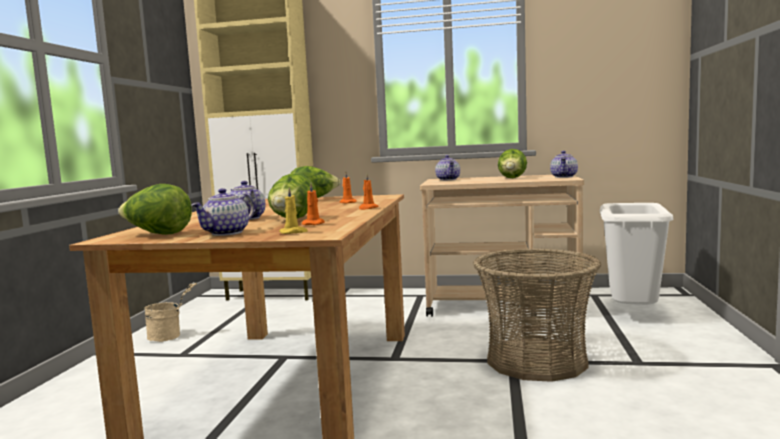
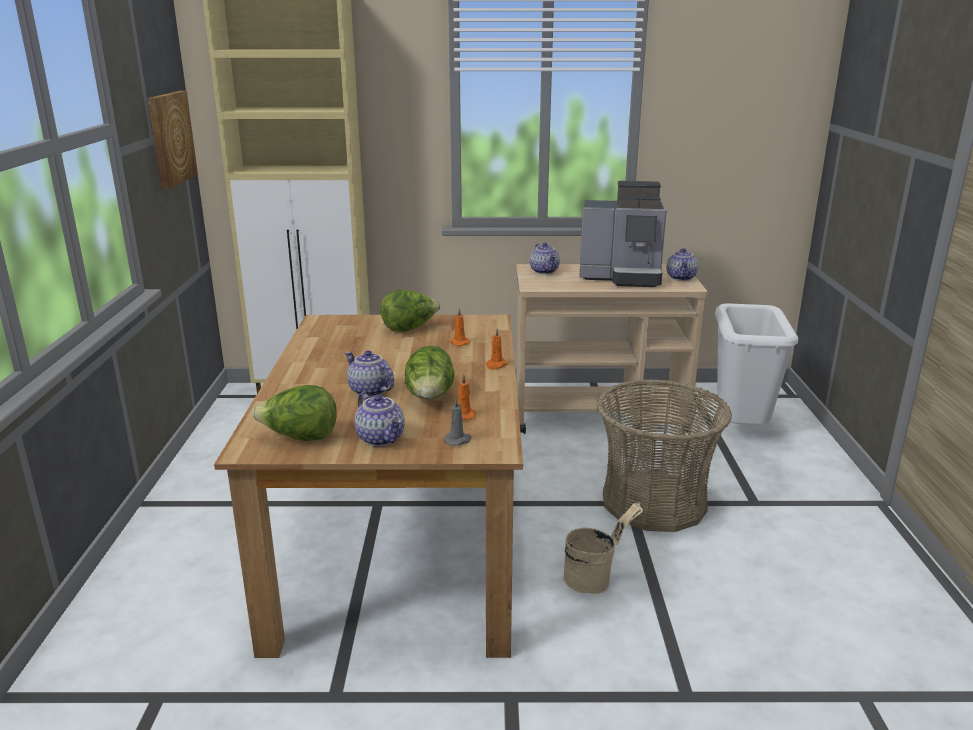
camera: 10 degrees left, 15 degrees up
(167, 89) = (170, 138): none -> picture
(170, 336) = (221, 472): beige bucket -> beige bucket (595, 578)
(227, 233) = (382, 438): teapot -> teapot turned 60 degrees counterclockwise
(293, 232) = (458, 440): yellow candle -> grey candle
(512, 178) = (622, 277): lettuce -> coffee machine

